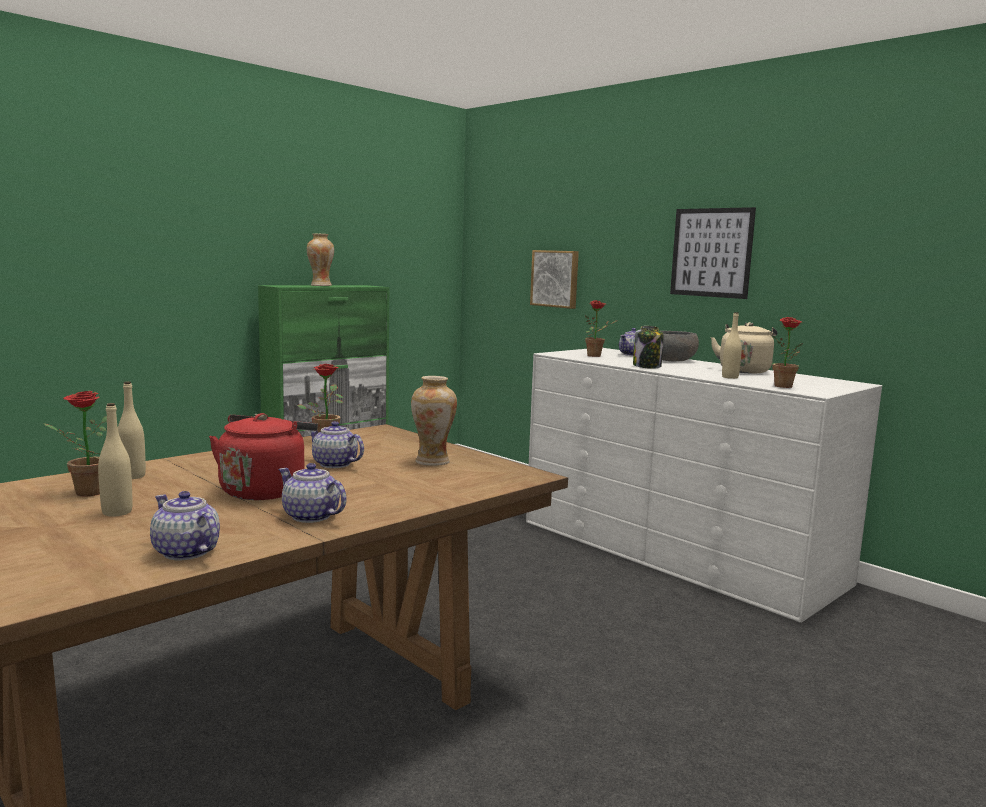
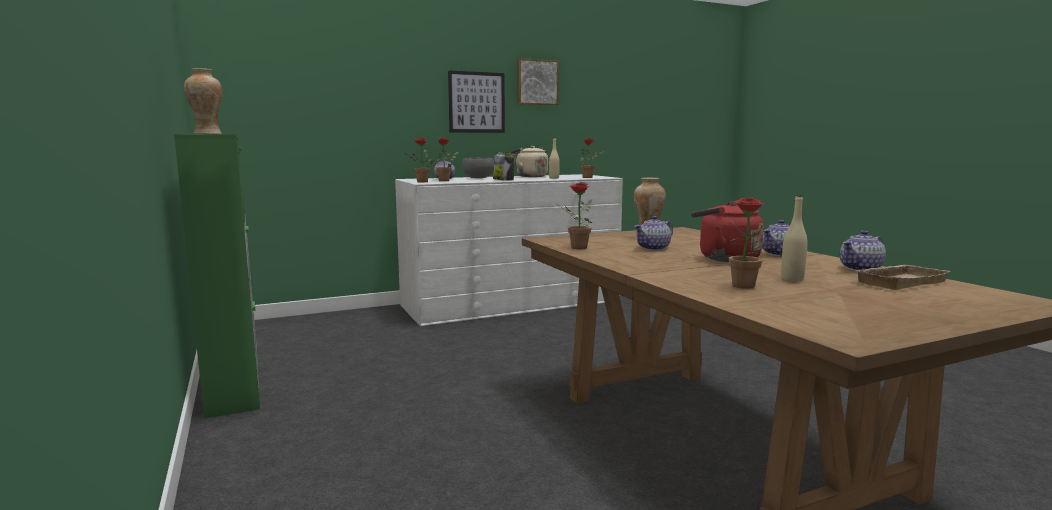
camera: 70 degrees left, 0 degrees up
(84, 563) = (898, 281): none -> beige tray
(132, 476) = (691, 279): beige bottle -> none
(555, 278) = (333, 125): picture -> picture (537, 82)
(561, 352) = (420, 182): none -> potted plant

